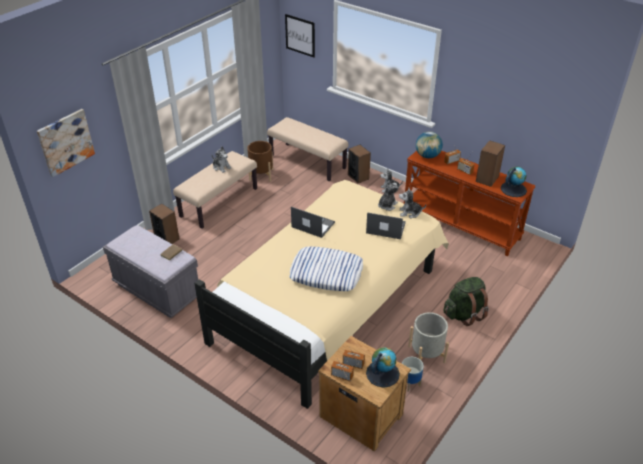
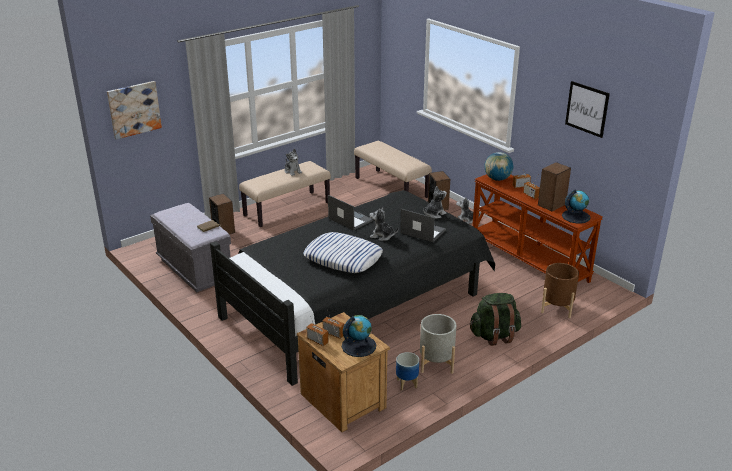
camera: 15 degrees right, 10 degrees down
(261, 174) = (339, 192): brown planter -> brown planter (557, 307)
(300, 35) = (397, 56): picture -> picture (587, 109)
(330, 300) = (358, 302): beige bed -> black bed
(410, 213) = (455, 223): plush toy -> plush toy (382, 236)

